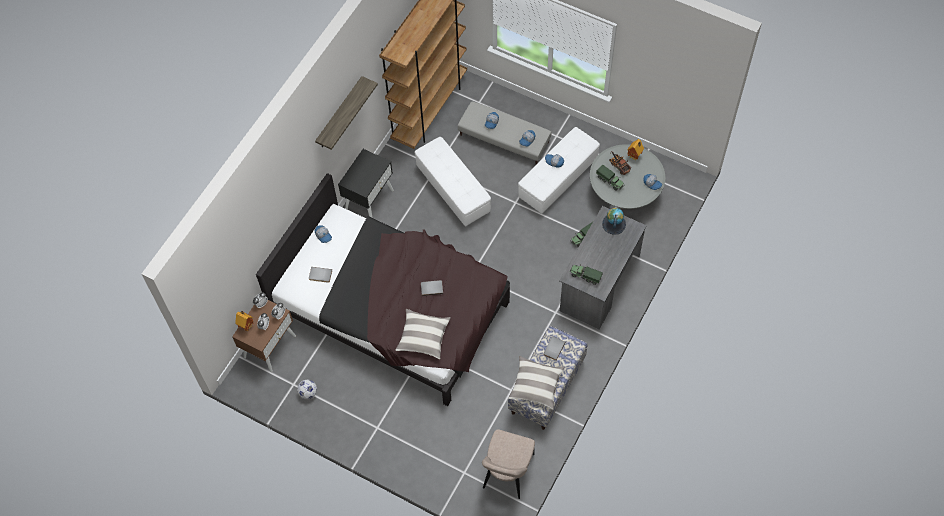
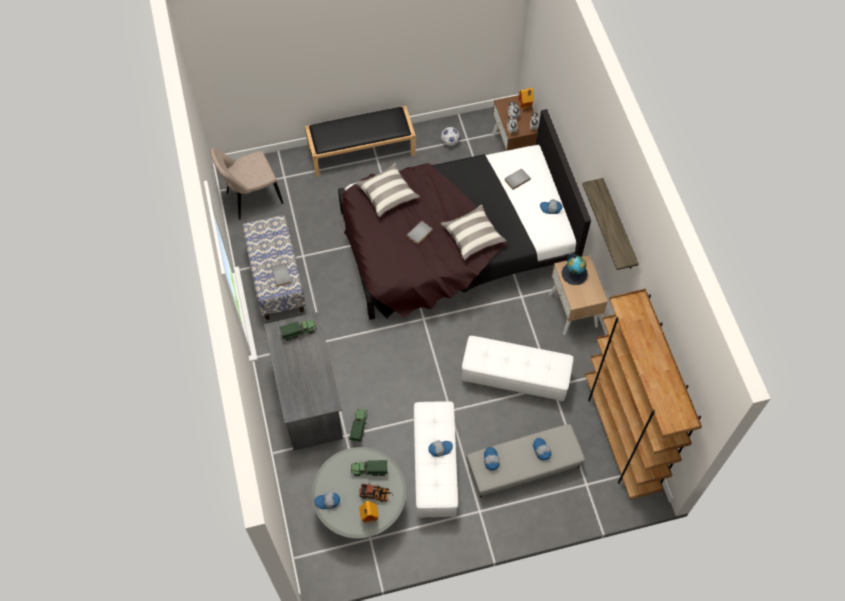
camera: 135 degrees right, 0 degrees up
(369, 199) = (573, 310): black nightstand -> beige nightstand
(381, 444) = (362, 150): none -> black bench
(507, 474) = (251, 199): beige chair -> beige chair turned 90 degrees counterclockwise
(536, 386) = (270, 238): pillow -> pillow (472, 237)
(613, 224) = (315, 400): globe -> globe (574, 273)

